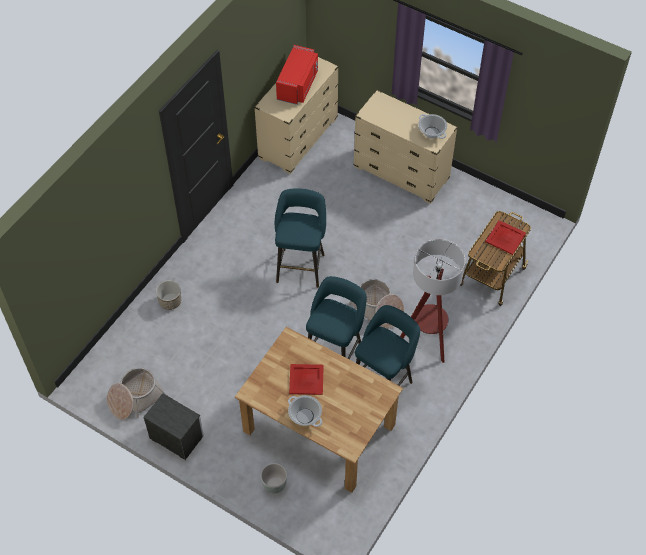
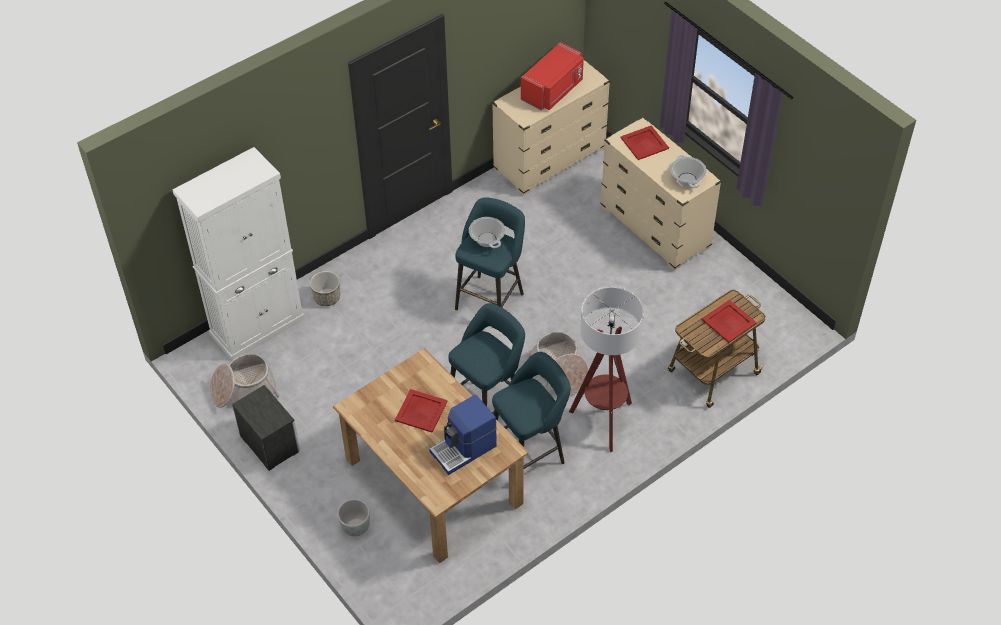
camera: 20 degrees right, 5 degrees down
(124, 342) = (257, 326): none -> white cabinet
(305, 416) = (402, 449): cooking pot -> cooking pot (487, 239)
(353, 401) = (464, 449): none -> coffee machine
(387, 111) = (645, 143): none -> red tray

